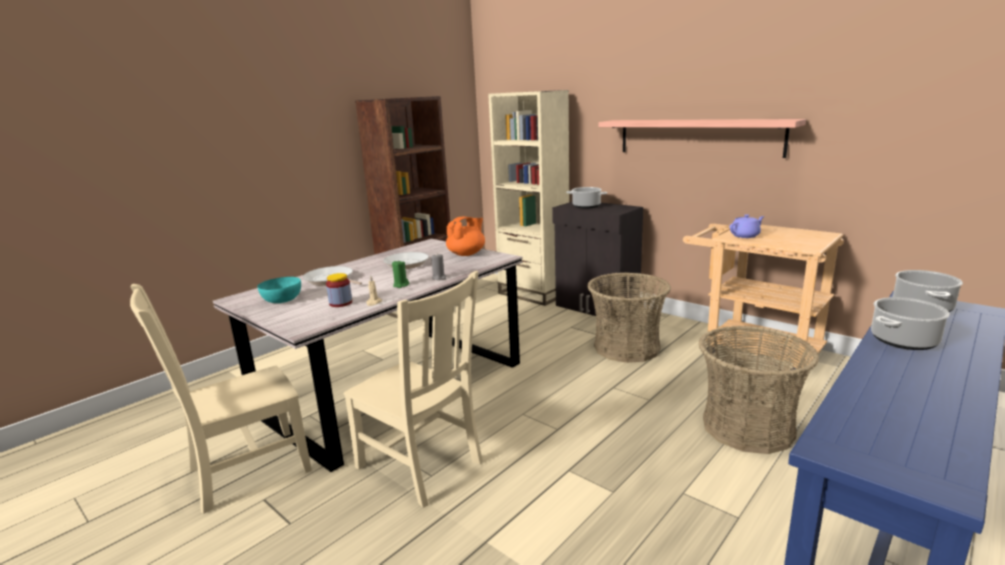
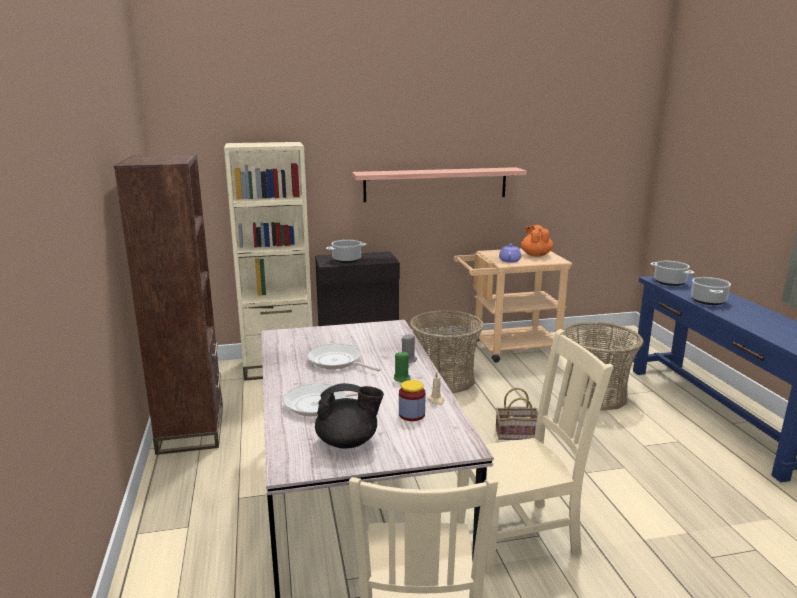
camera: 55 degrees left, 0 degrees up
(282, 300) = (348, 442): turquoise bowl -> black teapot
(467, 254) = (355, 332): orange teapot -> orange teapot (535, 255)
(586, 411) = (517, 434): none -> basket

